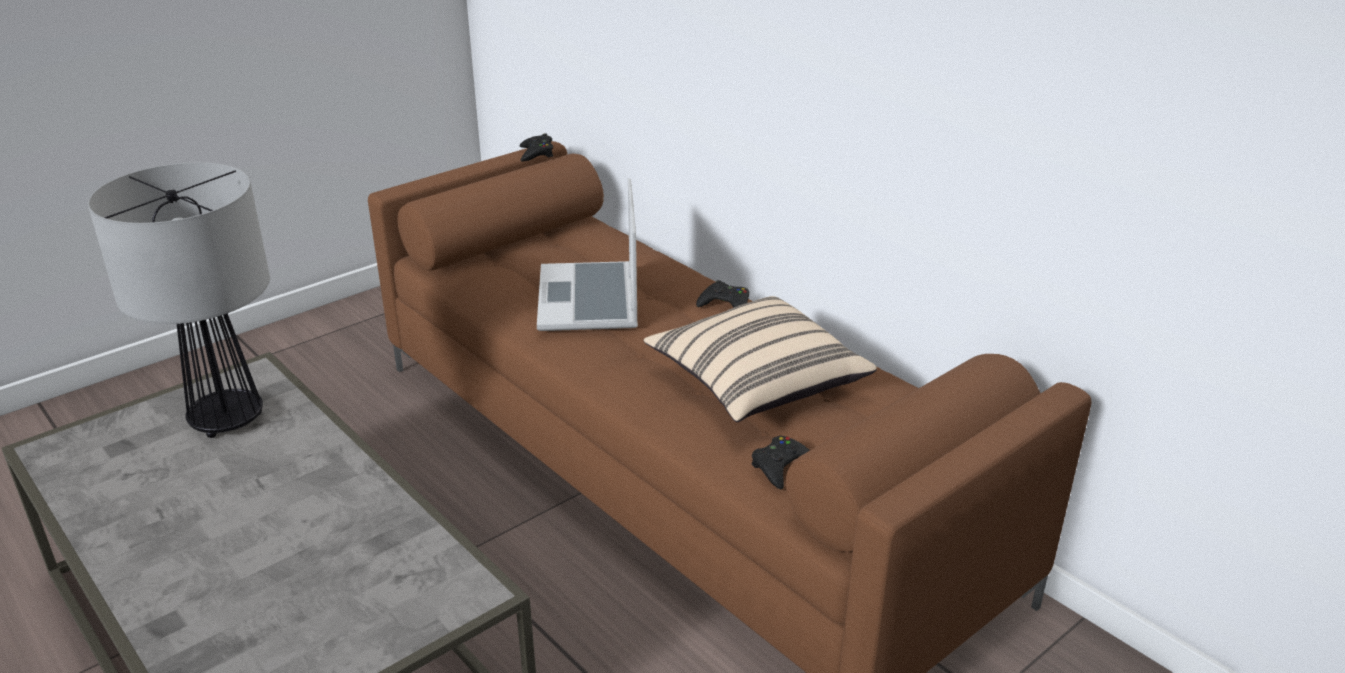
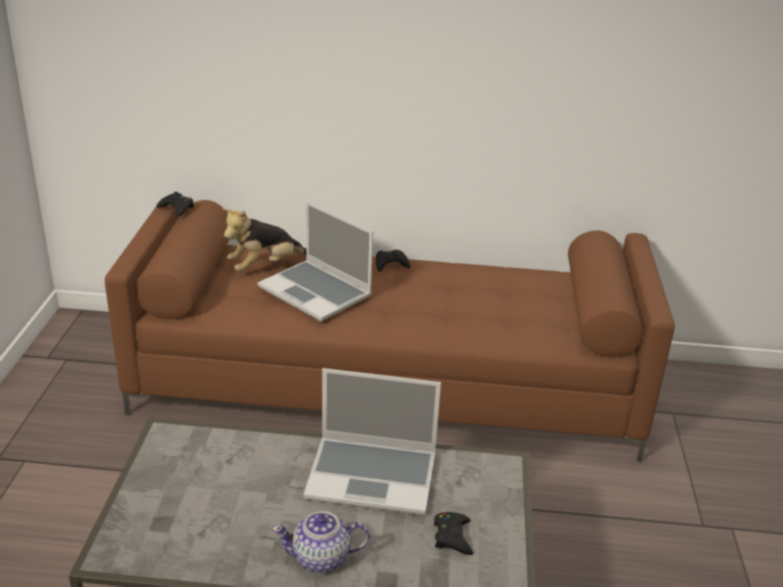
camera: 45 degrees left, 0 degrees up
(160, 562) = (321, 558): none -> teapot
(227, 420) = (205, 469): table lamp -> none
(336, 516) = (373, 476): none -> laptop
(588, 254) = (264, 266): none -> plush toy
(756, 384) = (471, 299): beige pillow -> none
(781, 467) = (547, 331): black game controller -> black game controller (452, 537)

